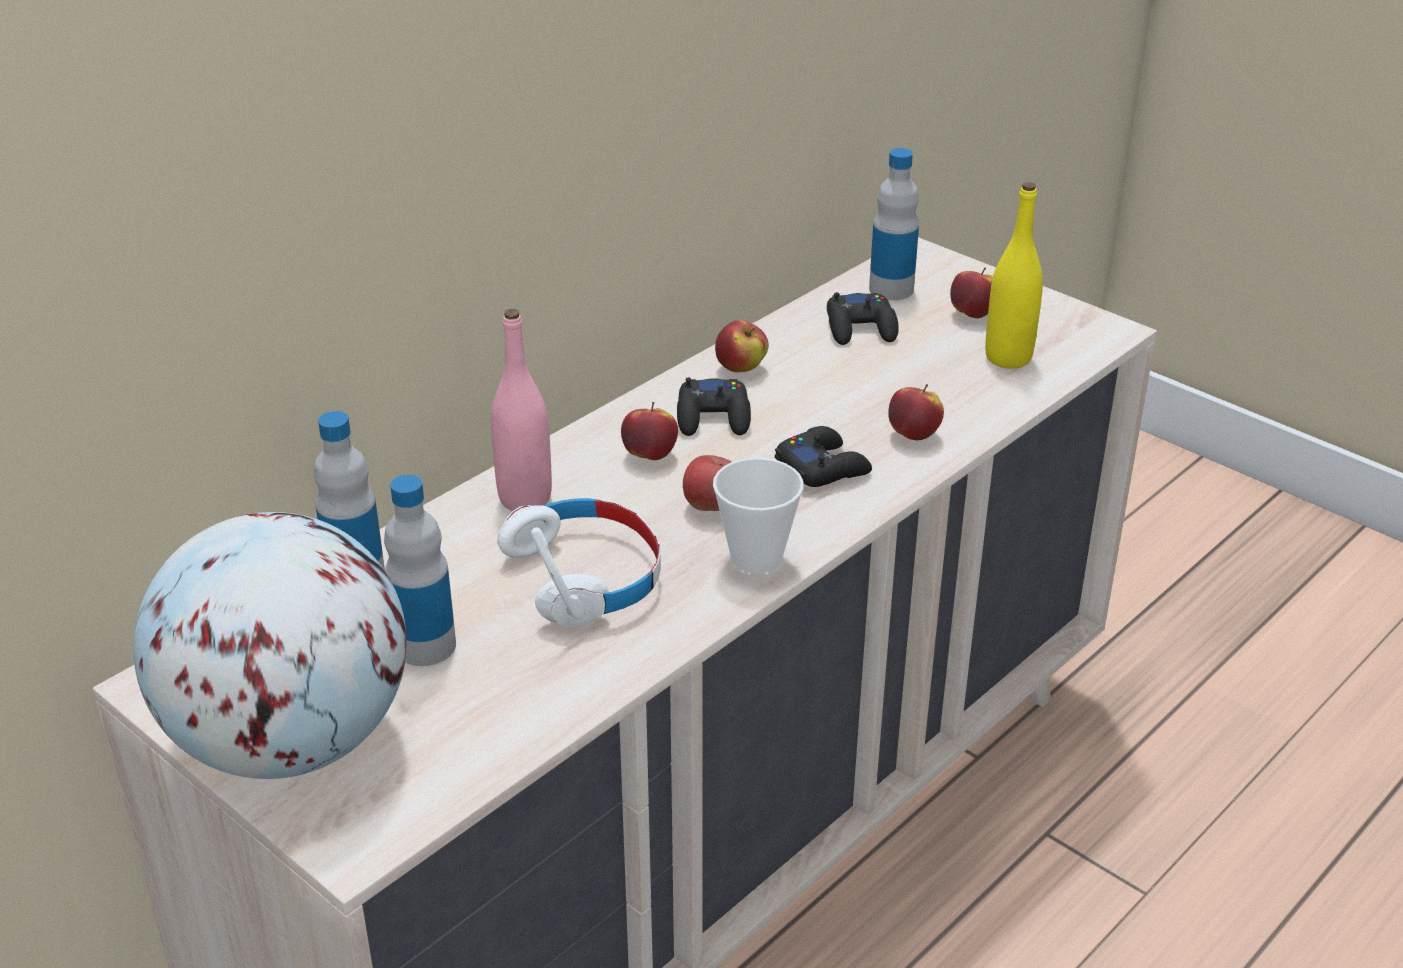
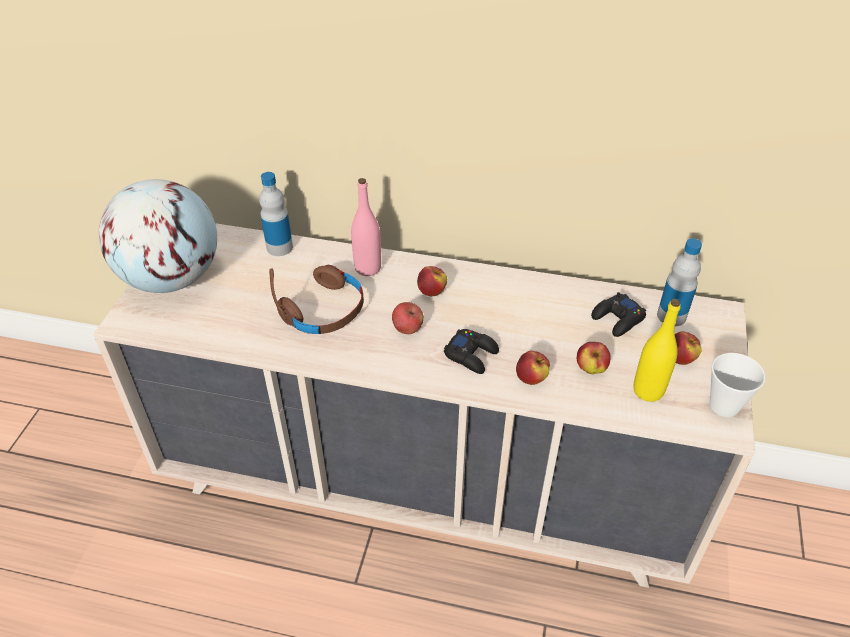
camera: 60 degrees right, 10 degrees up
(425, 646) = (248, 286): bottle -> none
(585, 576) = (325, 310): white headphones -> brown headphones
(714, 417) = (482, 299): black game controller -> none
(741, 368) = (534, 291): apple -> apple (590, 369)
(756, 558) = (378, 360): cup -> cup (724, 405)

